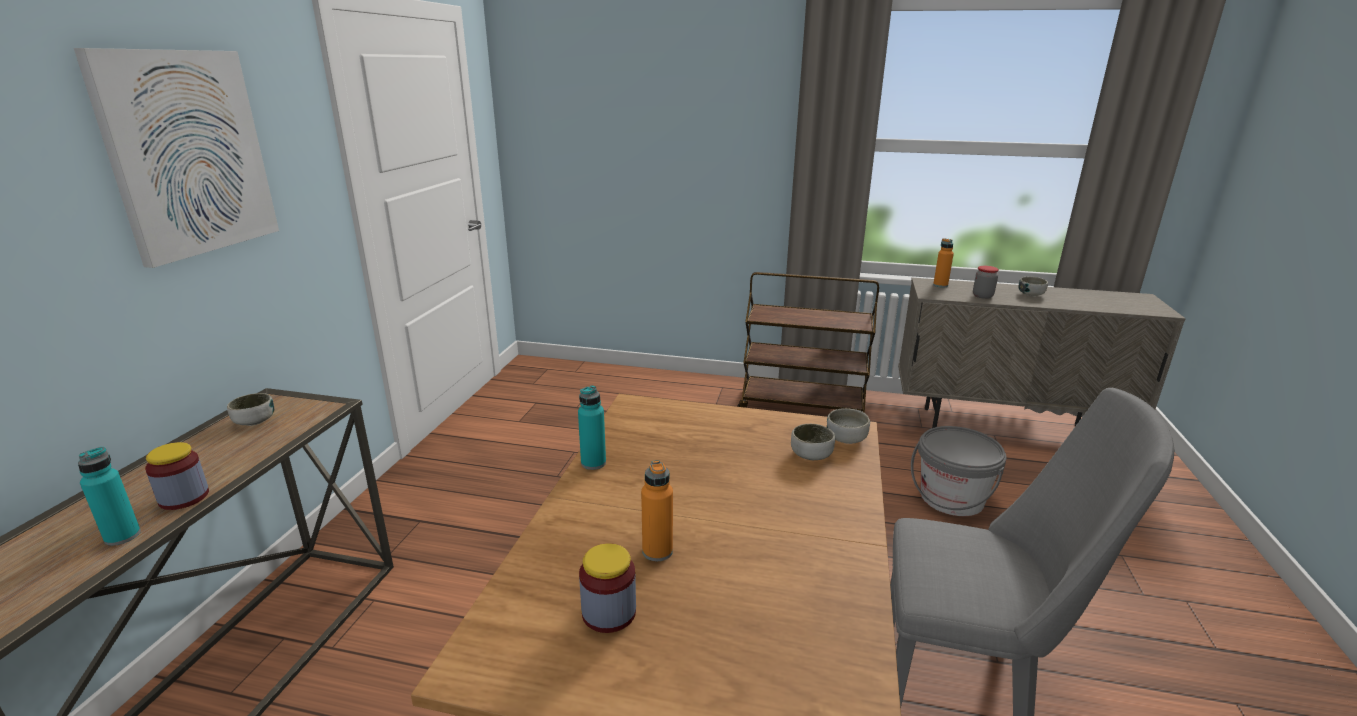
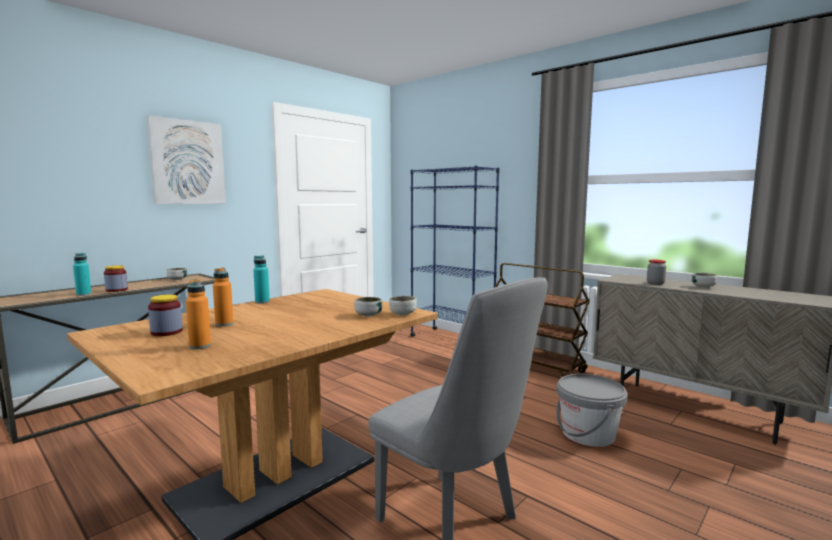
camera: 30 degrees right, 15 degrees down
(654, 383) = (452, 340): none -> blue bookcase
(940, 285) = (631, 277): orange bottle -> orange bottle (200, 346)

